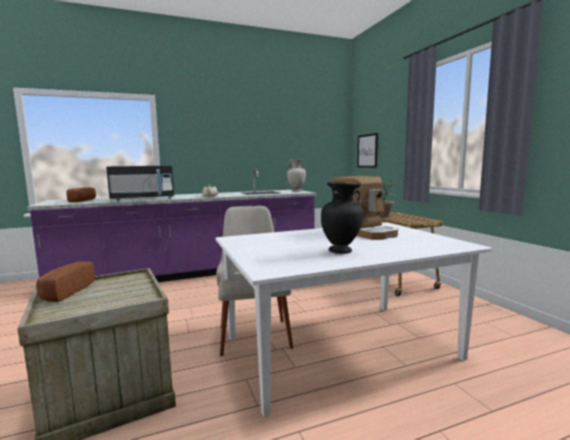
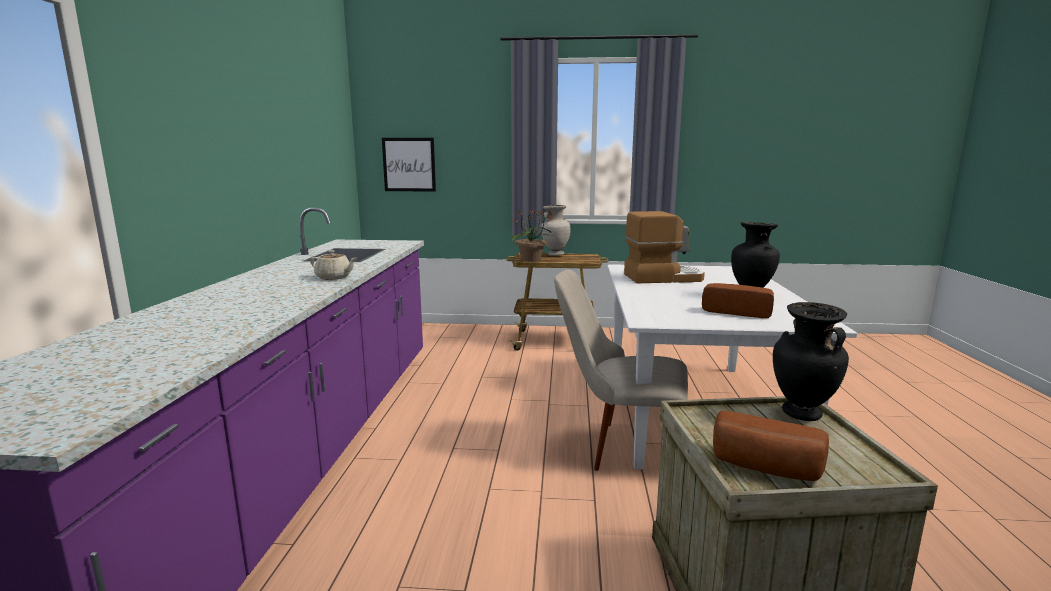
camera: 65 degrees left, 5 degrees up
(84, 201) = (89, 374): bread -> bread (737, 312)
(139, 298) = (801, 414): none -> black vase
(143, 199) = (251, 317): black microwave -> none
(296, 191) = (377, 242): beige vase -> beige vase (555, 254)

